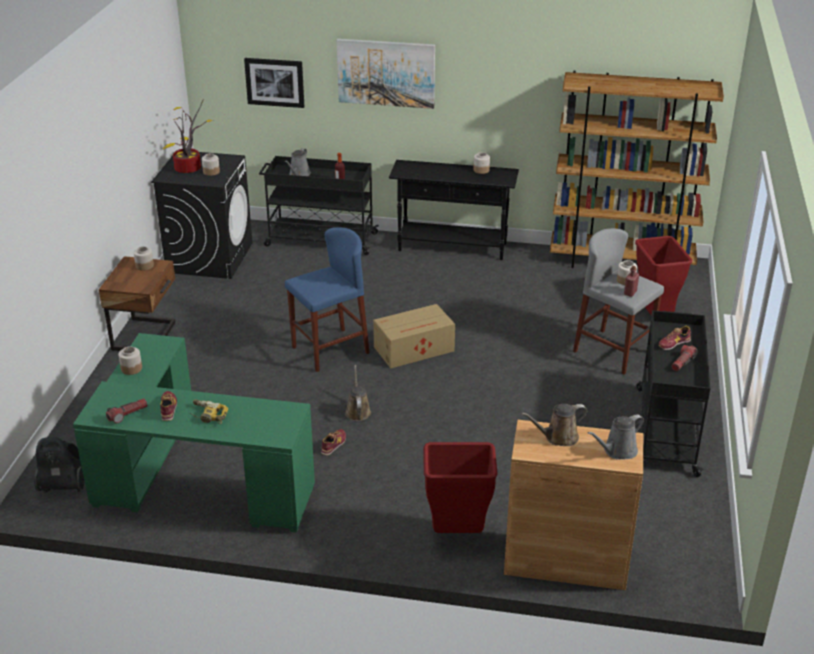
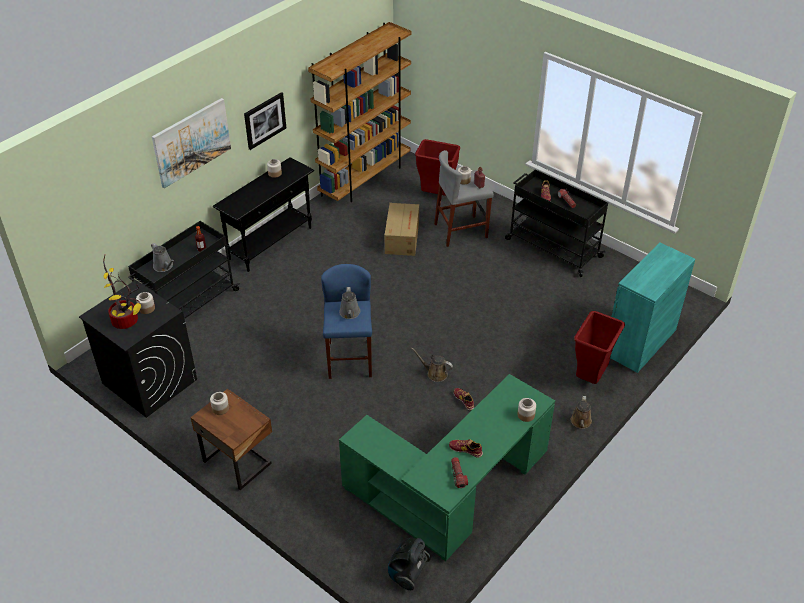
camera: 60 degrees left, 10 degrees up
(131, 368) = (388, 458): jar -> jar (525, 415)
(207, 415) = (489, 431): power drill -> none
(275, 82) = (109, 205): picture -> picture (264, 120)
(415, 349) = (384, 316): cardboard box -> cardboard box (402, 237)
(558, 437) = (646, 274): brown watering can -> brown watering can (581, 422)
(566, 561) = (640, 342): brown cabinet -> turquoise cabinet
(617, 451) = (671, 258): grey watering can -> grey watering can (350, 313)

